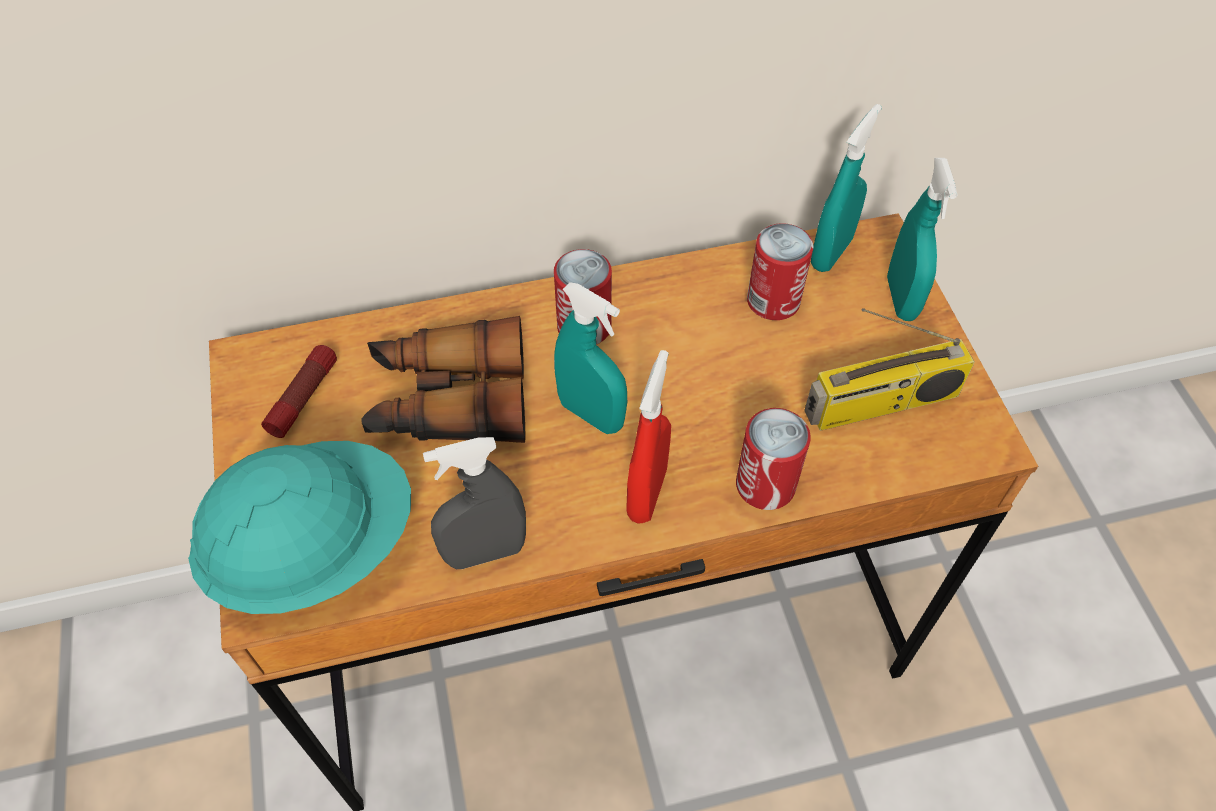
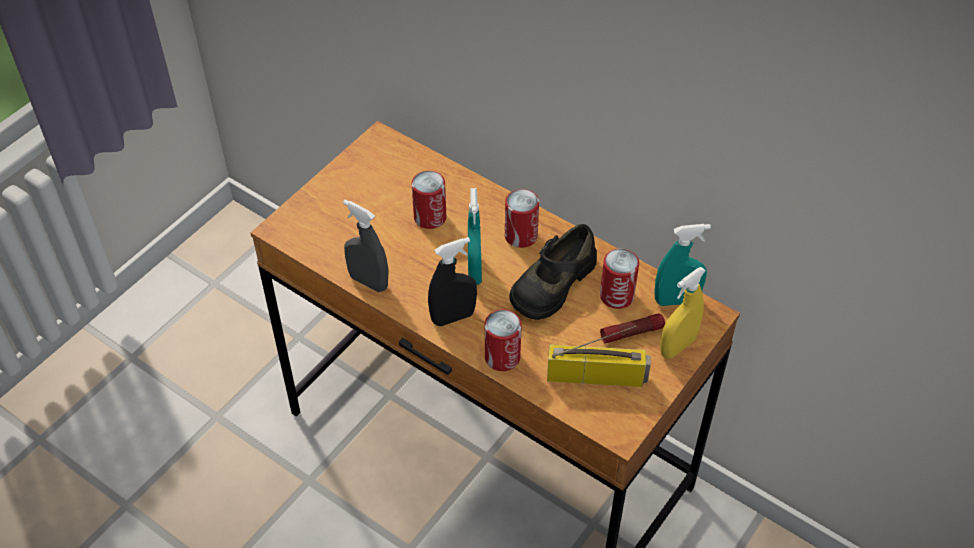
camera: 50 degrees right, 5 degrees down
(303, 397) = (381, 170): flashlight -> flashlight (632, 333)
(315, 548) = (317, 227): turquoise hard hat -> none
(448, 400) = (430, 217): binoculars -> can
(647, 493) = (453, 317): red spray bottle -> black spray bottle
(693, 348) = (552, 283): none -> black shoe
(880, 405) = (597, 375): radio -> radio turned 150 degrees clockwise
(901, 298) = (677, 346): turquoise spray bottle -> yellow spray bottle

